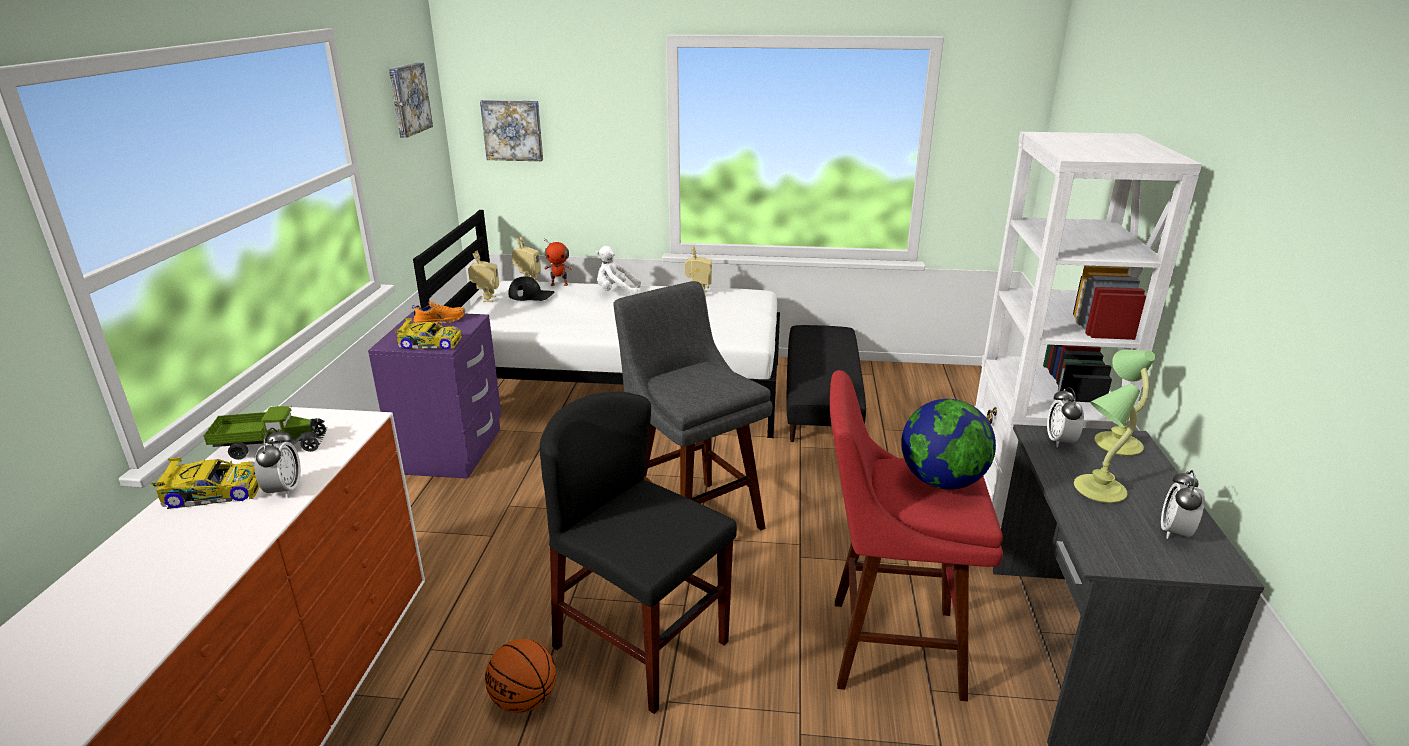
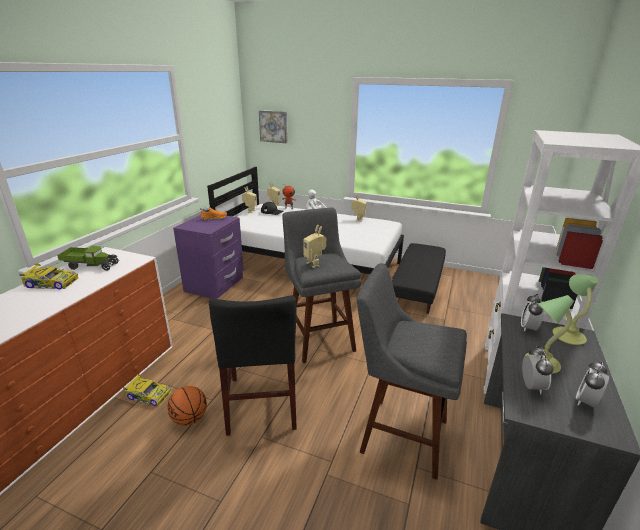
camera: 15 degrees right, 0 degrees up
(284, 490) = (81, 287): alarm clock -> alarm clock (531, 386)
(408, 99) = (219, 106): picture -> none
(429, 343) = (203, 227): toy car -> toy car (148, 395)
(641, 644) = (262, 402): black chair -> black chair turned 150 degrees counterclockwise
(688, 385) = (314, 264): none -> toy robot
(887, 647) = (399, 434): red stool -> grey stool
(941, 481) = (433, 340): globe -> none

